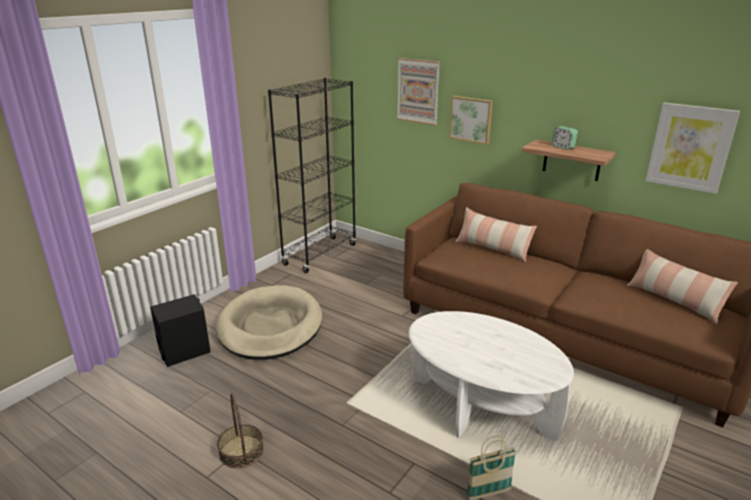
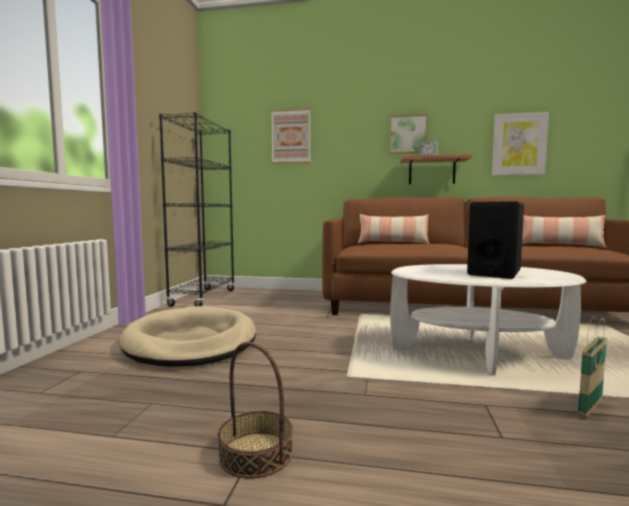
camera: 25 degrees left, 20 degrees down
(185, 352) = (81, 378): black speaker -> black speaker (494, 273)
(471, 119) = (342, 152): picture -> picture (408, 134)

